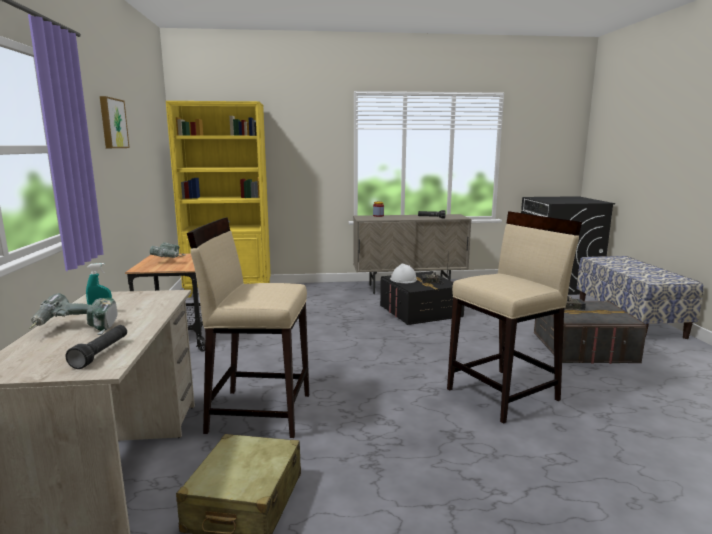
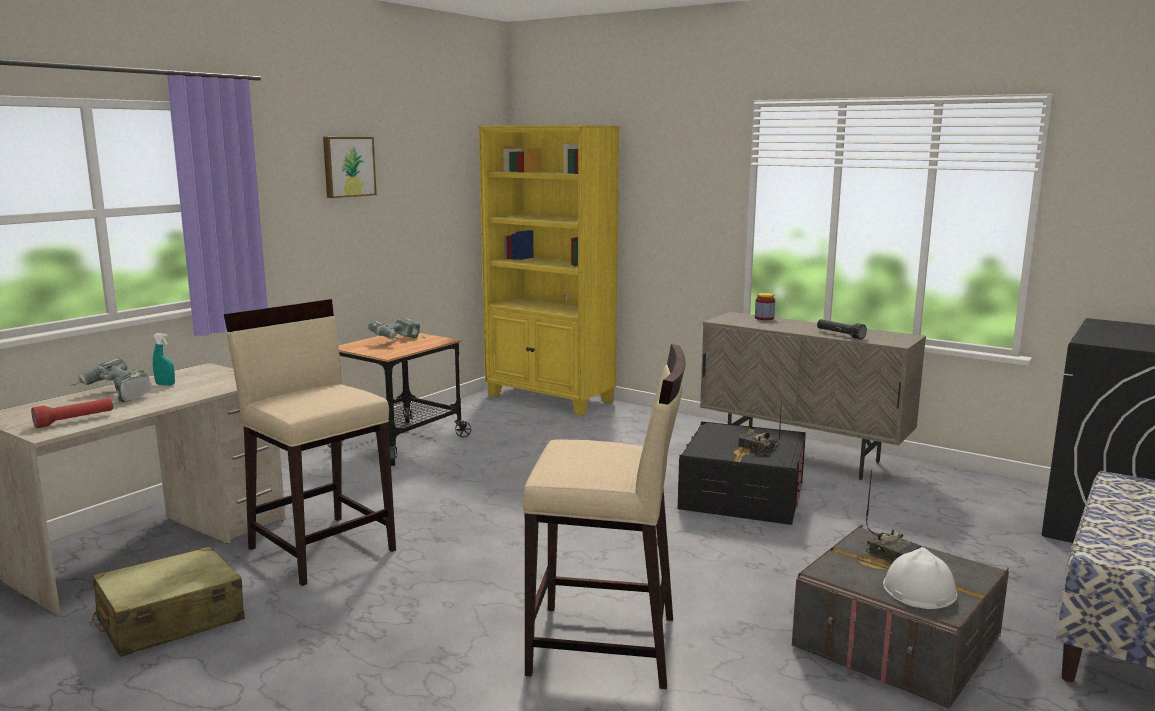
camera: 40 degrees right, 0 degrees up
(101, 353) = (75, 420): black flashlight -> red flashlight
(403, 279) = (722, 434): white hard hat -> white hard hat (919, 590)

